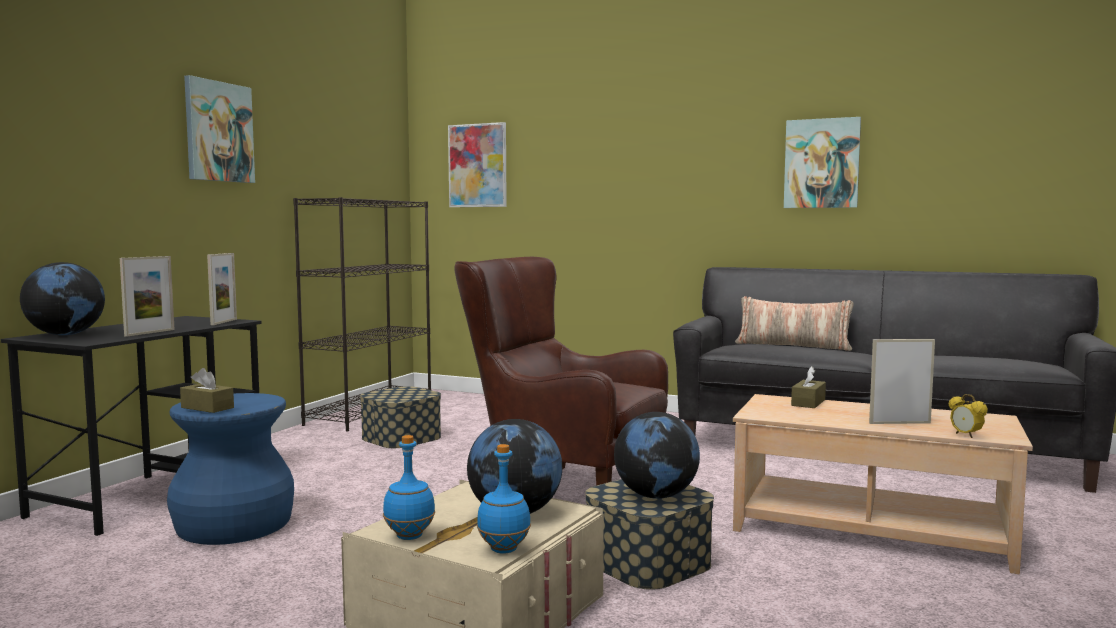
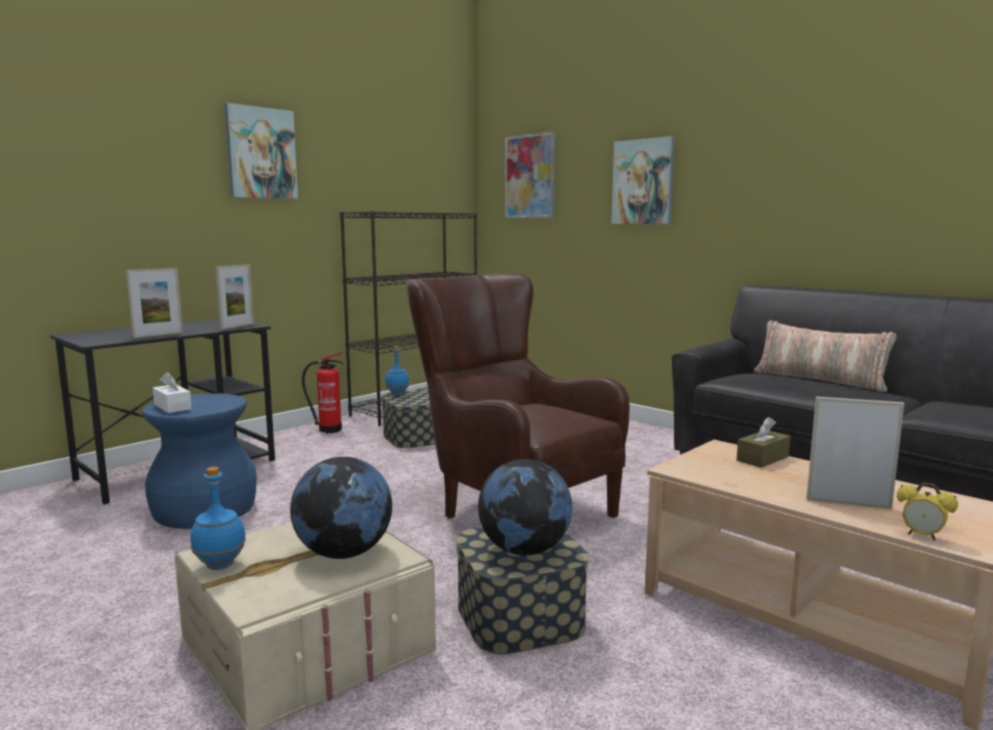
camera: 20 degrees right, 5 degrees up
(65, 334) = (99, 333): globe -> none
(207, 407) = (172, 407): brown tissue box -> white tissue box
(292, 440) = (328, 430): none -> fire extinguisher
(504, 549) = (281, 598): blue bottle -> blue bottle (397, 394)
(821, 163) = (882, 166): picture -> picture (643, 182)
(966, 435) = (922, 536): alarm clock -> alarm clock turned 45 degrees counterclockwise

